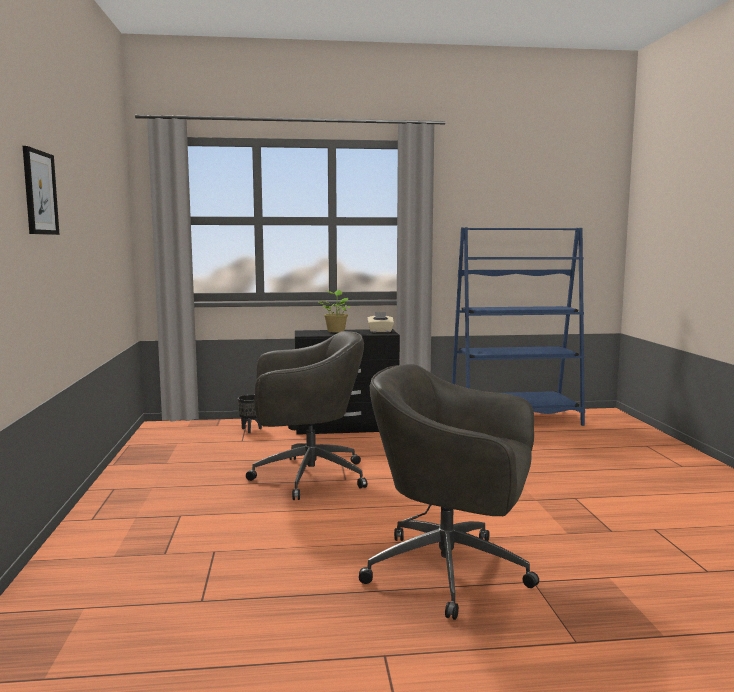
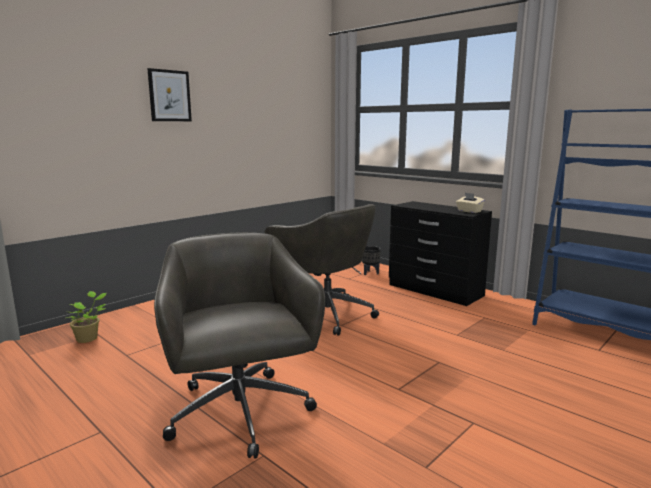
camera: 50 degrees right, 5 degrees up
(336, 331) = (436, 206): potted plant -> potted plant (88, 338)

